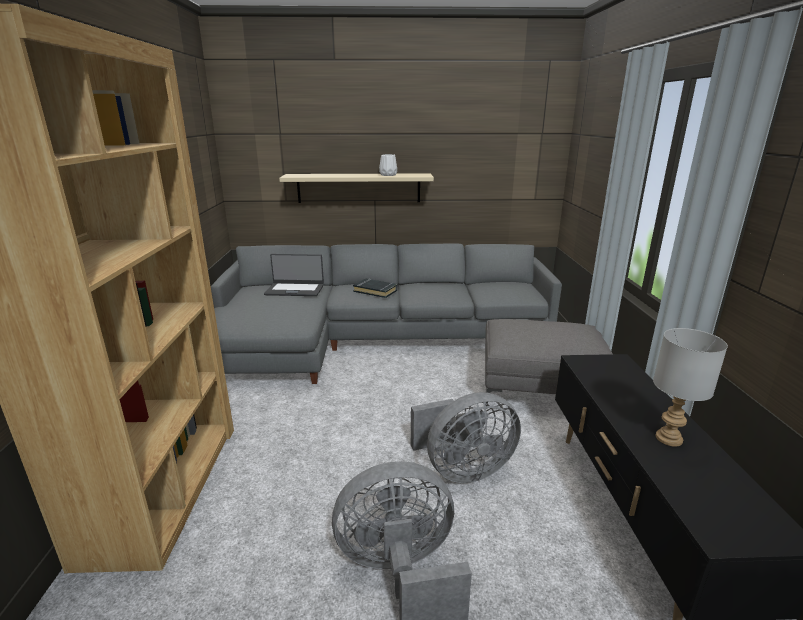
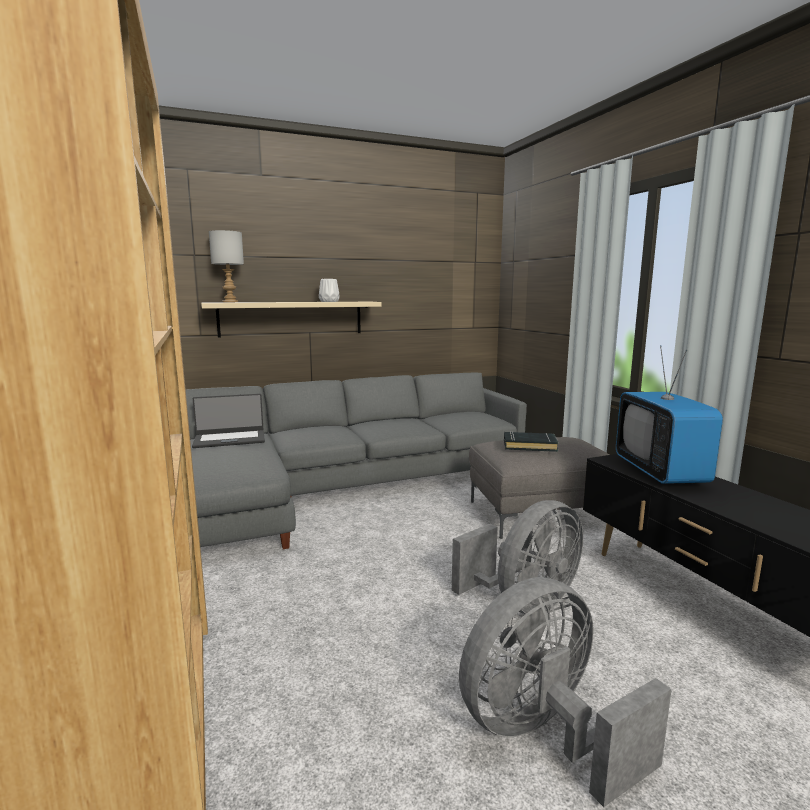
camera: 20 degrees left, 10 degrees down
(375, 291) = (331, 431): black book -> black book (529, 445)
(616, 383) = (660, 472): none -> television
(668, 438) = (752, 506): grey table lamp -> grey table lamp (230, 302)

